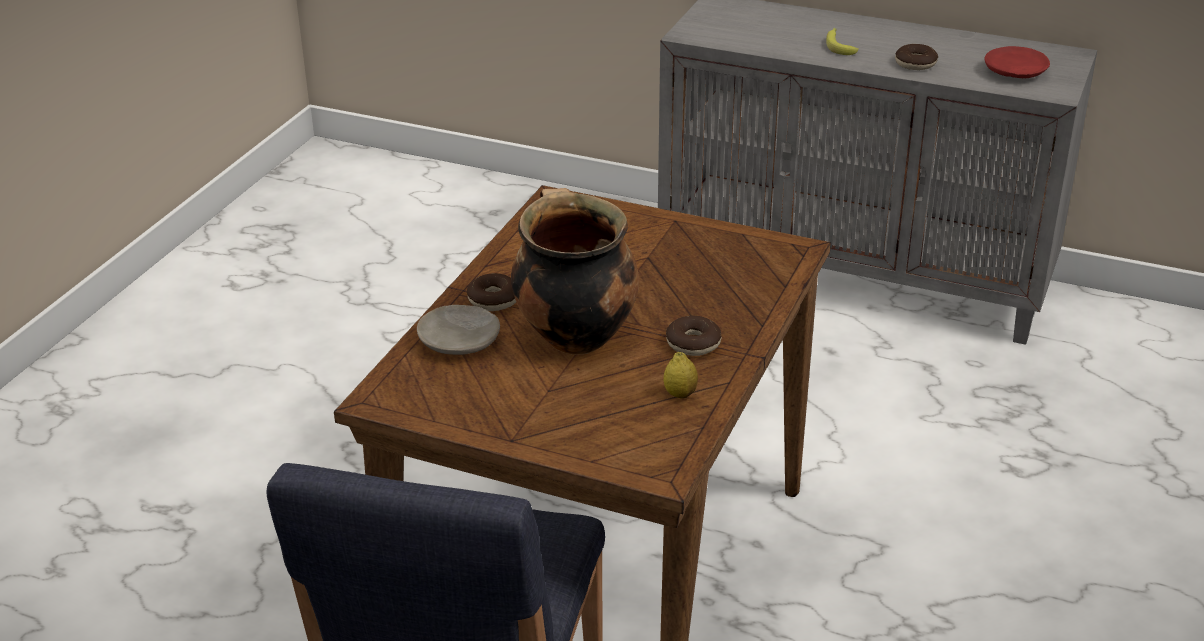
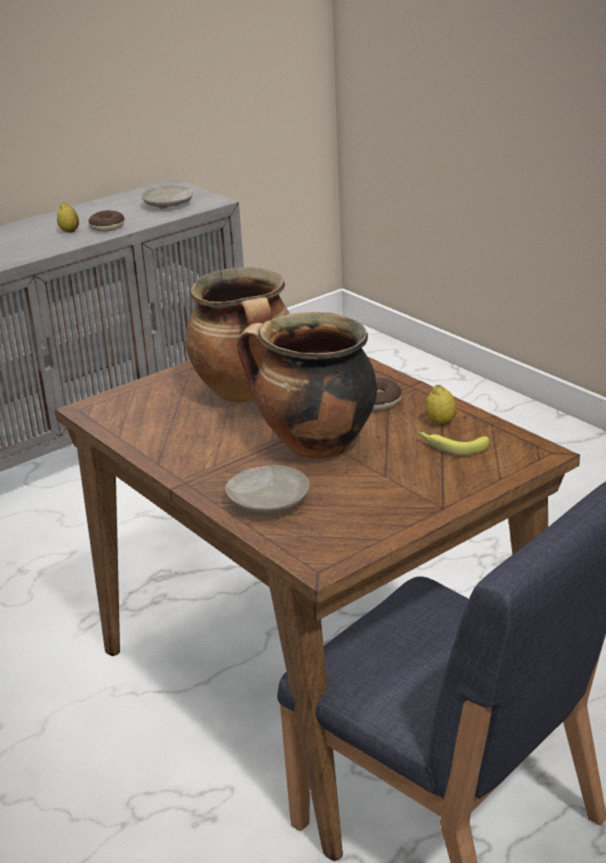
camera: 60 degrees left, 5 degrees down
(493, 300) = (219, 471): donut -> none
(649, 266) = (247, 393): none -> cooking pot
(839, 45) = (37, 241): banana -> banana (451, 446)
(882, 50) = (69, 231): none -> lemon
(1014, 72) = (168, 204): red plate -> beige plate

